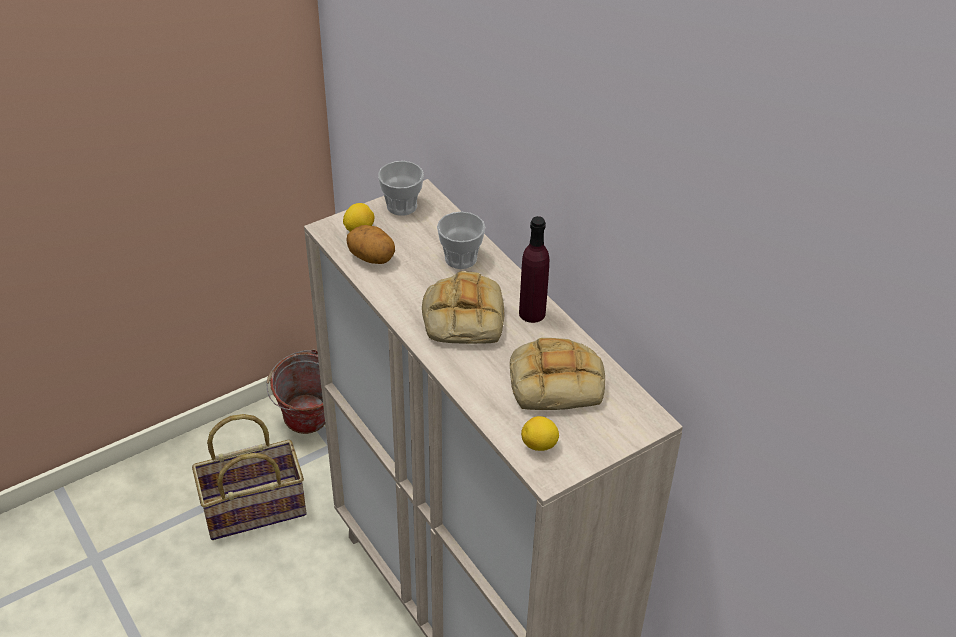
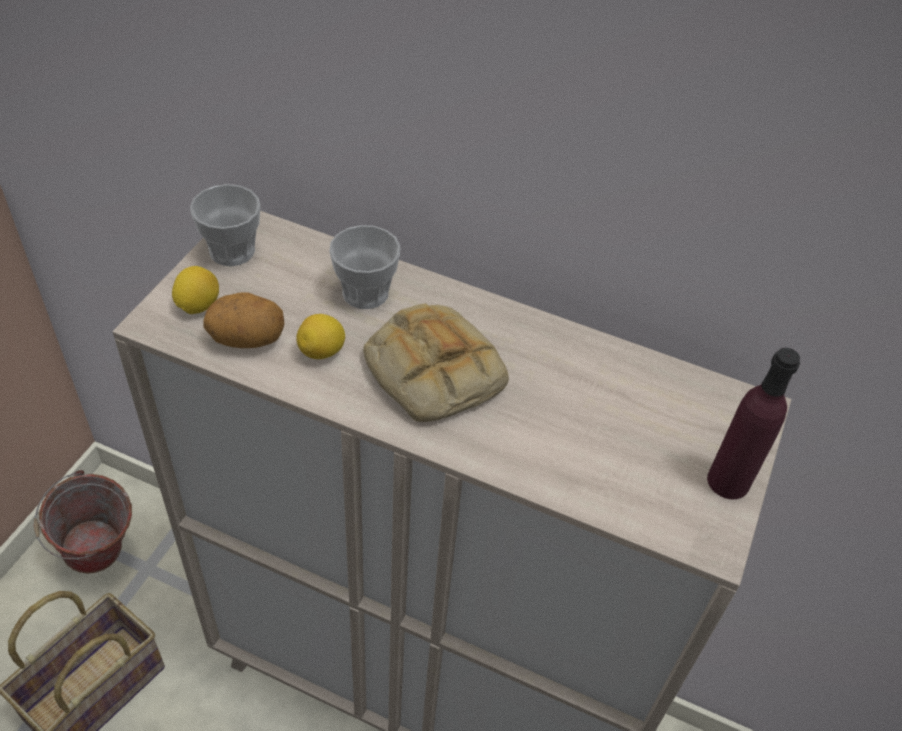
camera: 35 degrees left, 5 degrees up
(532, 313) = (510, 330): purple bottle -> purple bottle (728, 481)
(539, 445) = (669, 507): lemon -> lemon (322, 352)
(557, 381) = (614, 407): bread -> none

